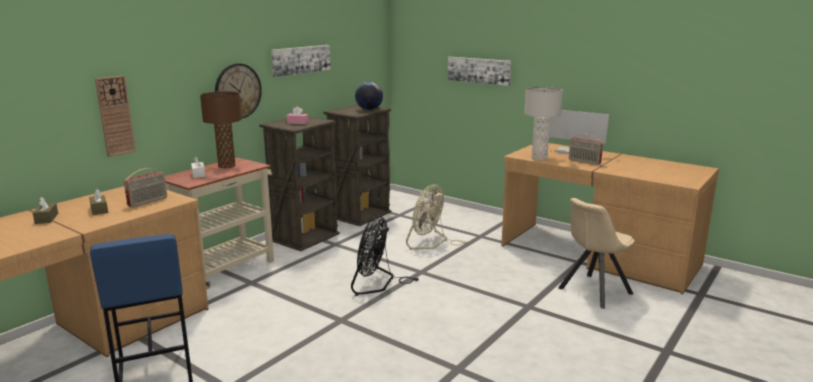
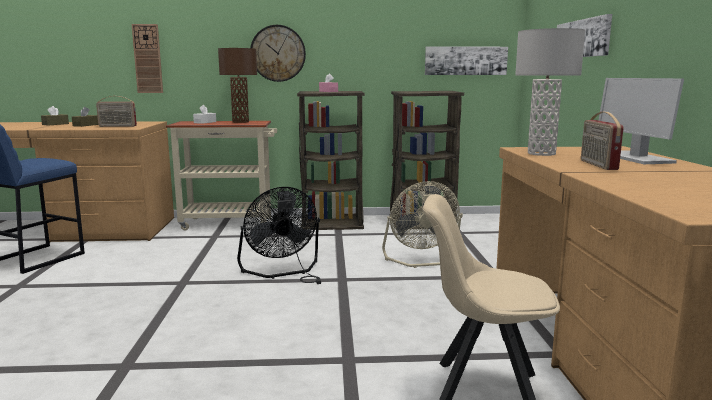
camera: 50 degrees right, 5 degrees down
(301, 60) = (366, 29): picture -> picture (465, 60)
(369, 109) = (437, 91): globe -> none

